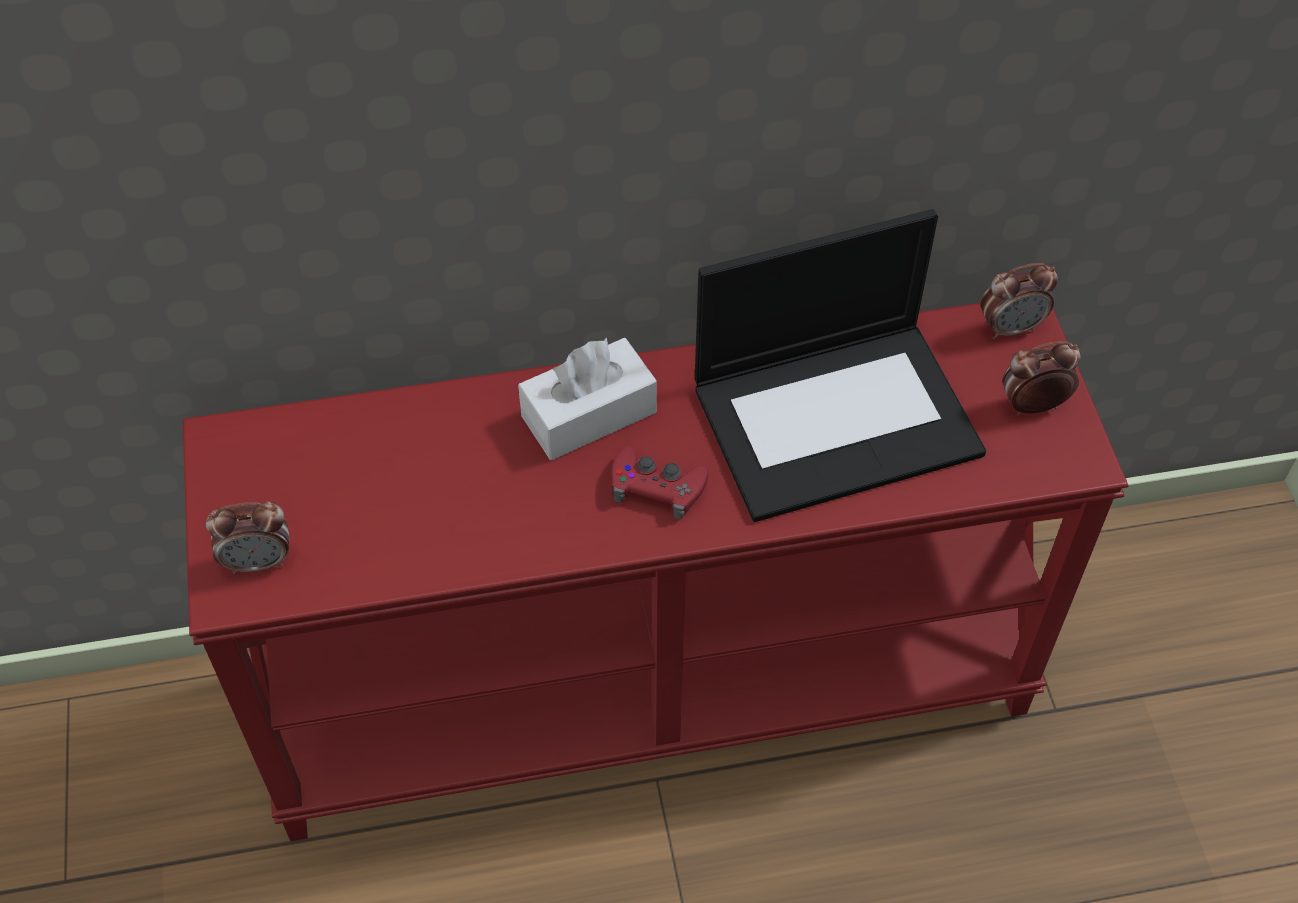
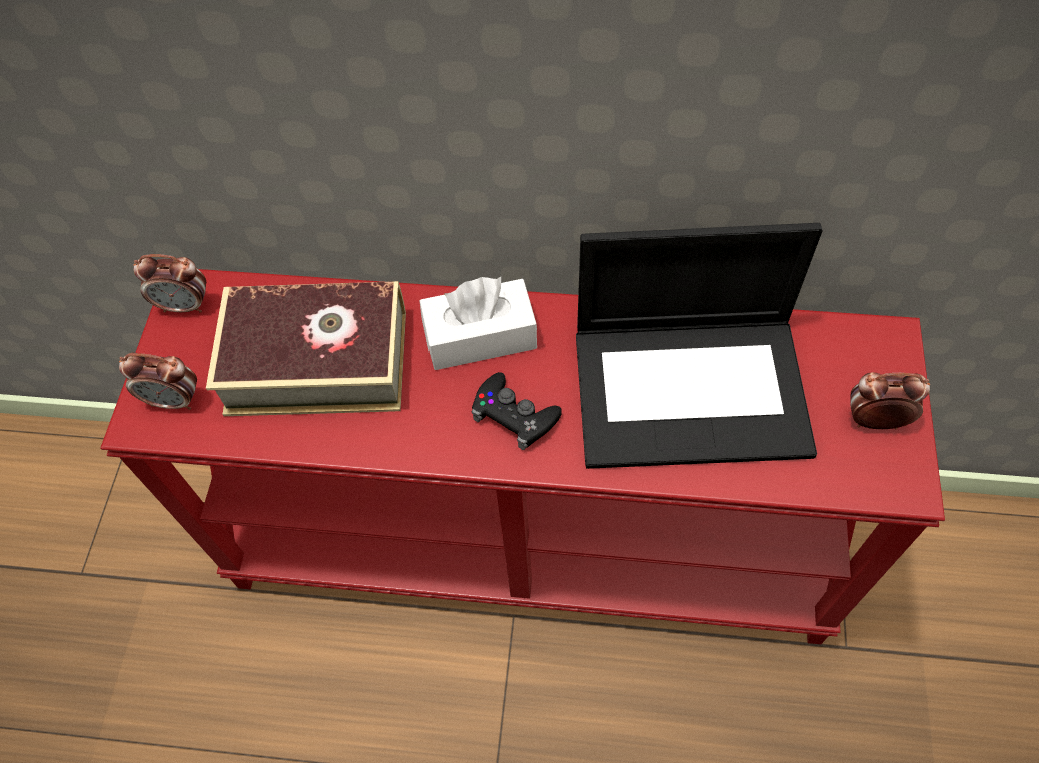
camera: 20 degrees right, 5 degrees up
(411, 482) = (317, 362): none -> book
(657, 487) = (514, 415): red game controller -> black game controller
(1010, 328) = (876, 343): alarm clock -> alarm clock (185, 305)

